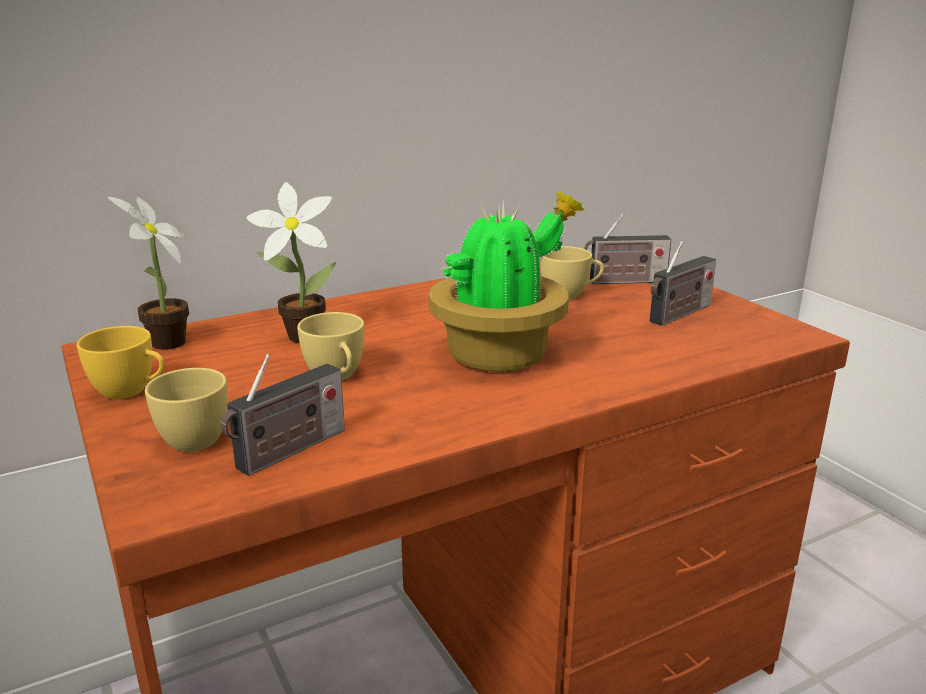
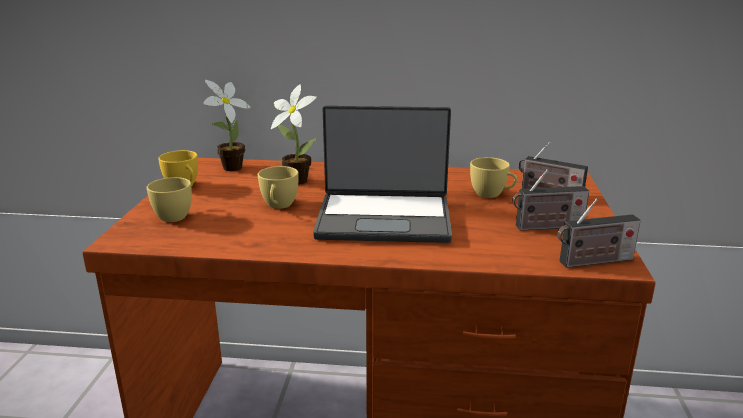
camera: 35 degrees right, 0 degrees up
(288, 452) = (201, 235): radio -> radio (593, 261)
(502, 354) = (384, 219): potted plant -> laptop

